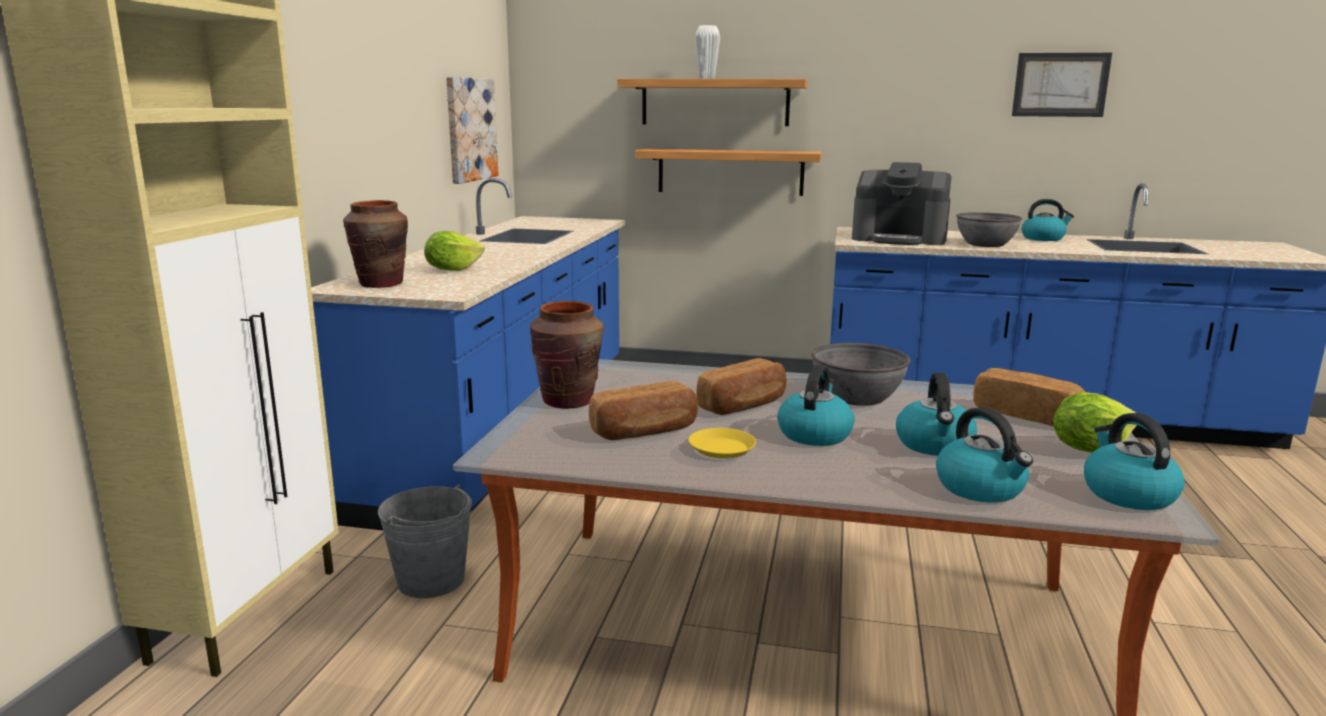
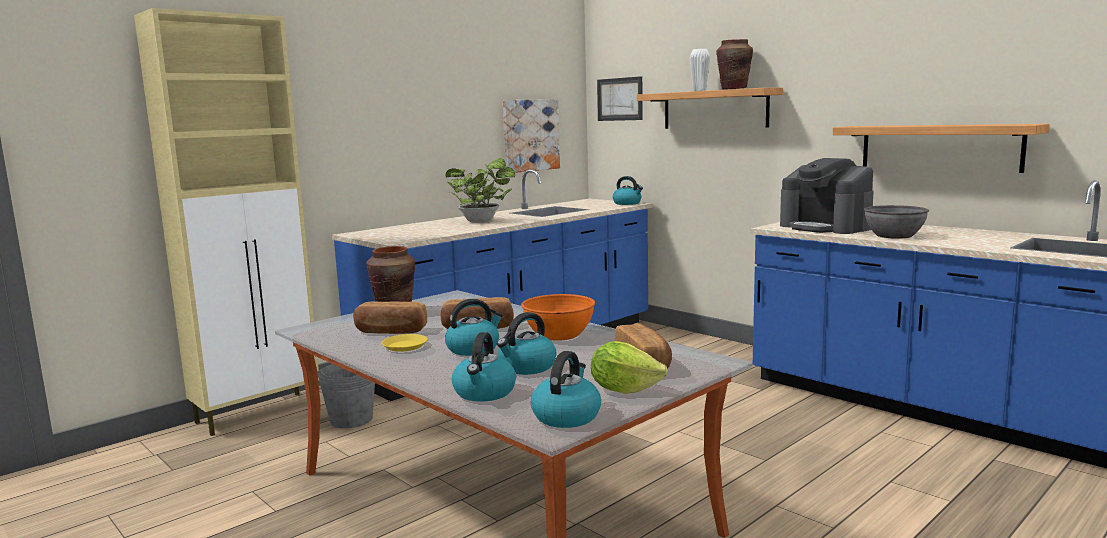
camera: 35 degrees right, 5 degrees down
(381, 284) = (380, 233): brown vase -> brown vase (733, 89)
(452, 269) = (439, 228): lettuce -> none
(484, 255) = (482, 221): none -> potted plant
(730, 172) = (726, 166): shelf -> shelf (939, 147)
(857, 397) = (559, 335): grey bowl -> orange bowl
(1043, 238) = (981, 234): kettle -> kettle (627, 203)
(1060, 85) = (1014, 79): picture -> picture (620, 99)

